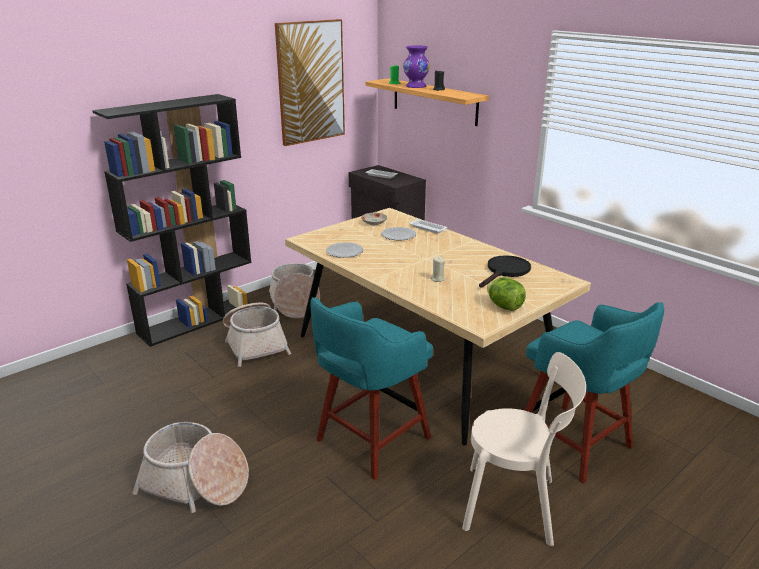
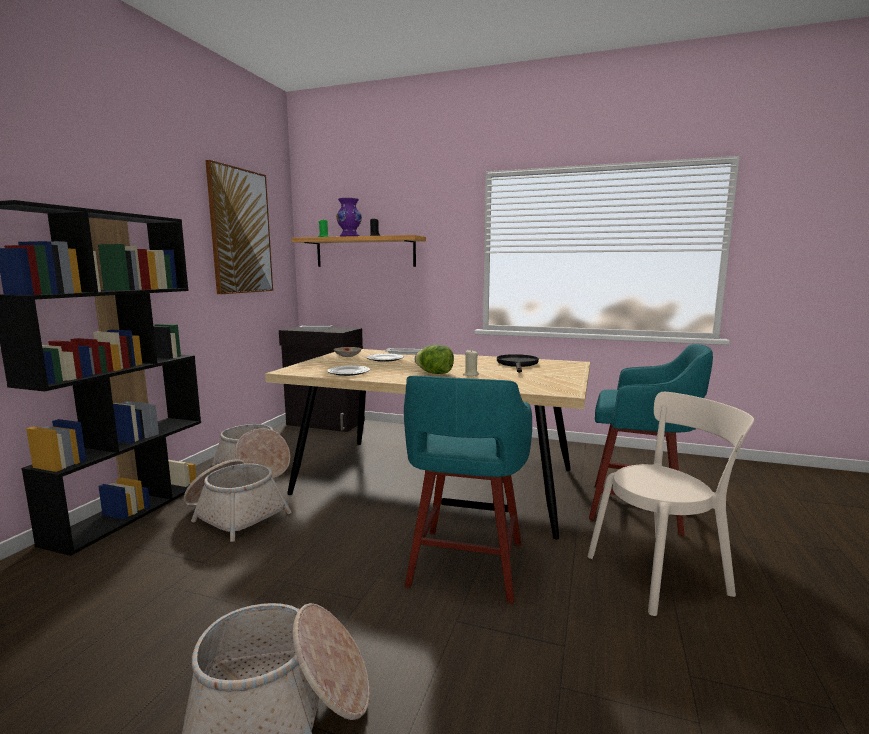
camera: 30 degrees left, 15 degrees down
(504, 306) = (559, 380): lettuce -> lettuce (435, 373)

